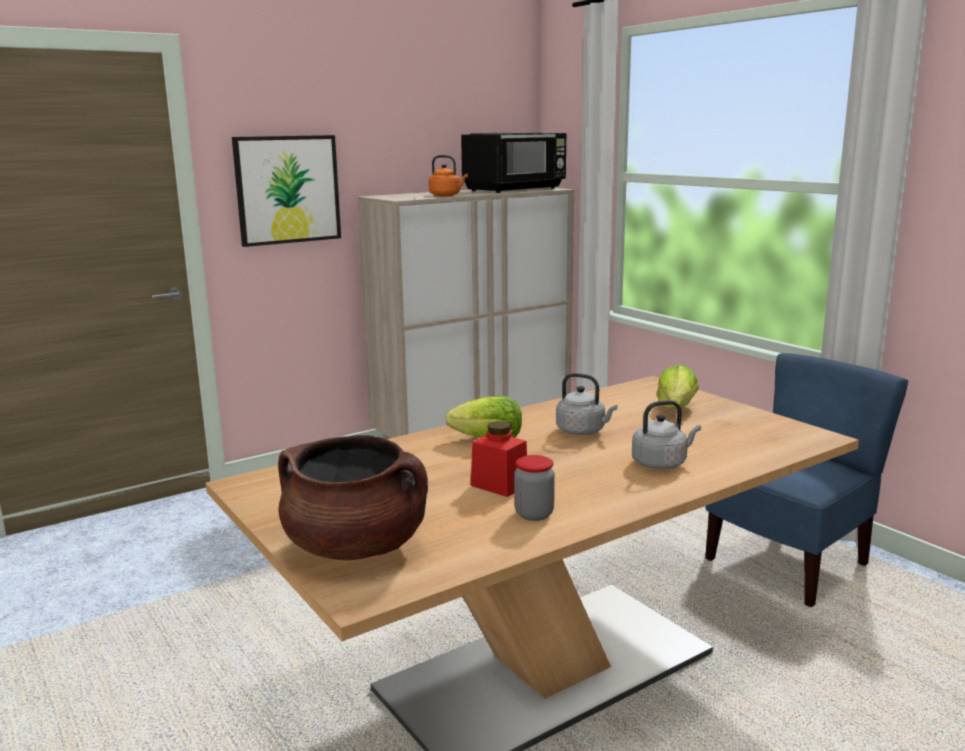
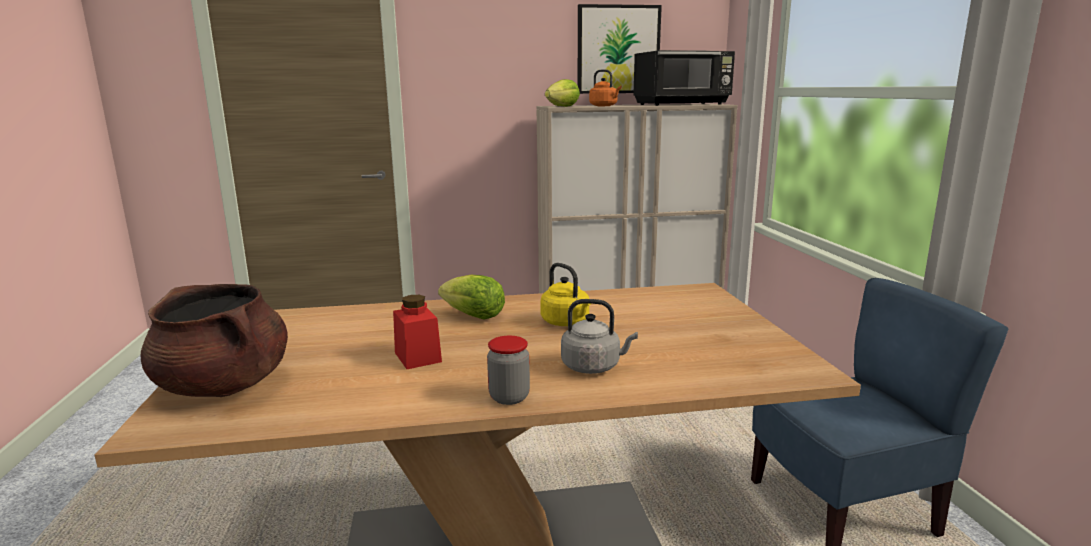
camera: 25 degrees right, 0 degrees up
(287, 189) = (476, 98): picture -> picture (618, 50)
(534, 514) = (401, 390): jar -> jar (509, 397)
(583, 431) = (567, 322): grey kettle -> yellow kettle
(676, 409) = (690, 316): lettuce -> lettuce (562, 106)

